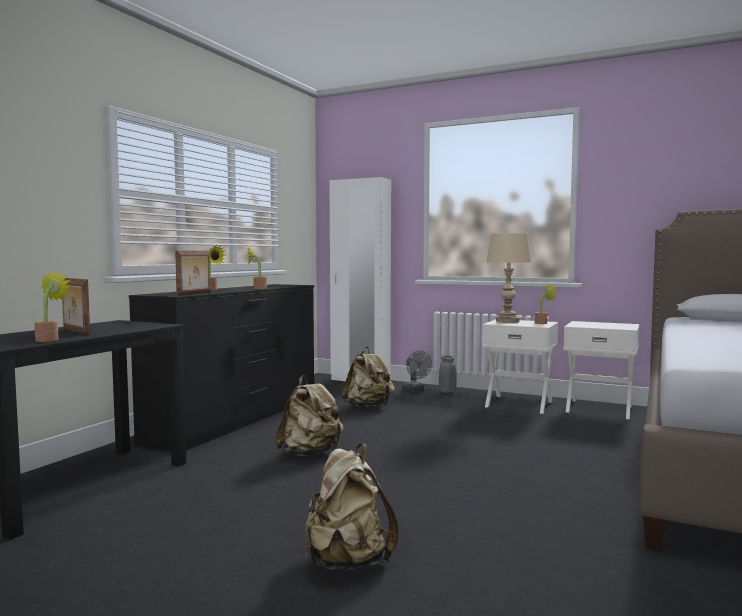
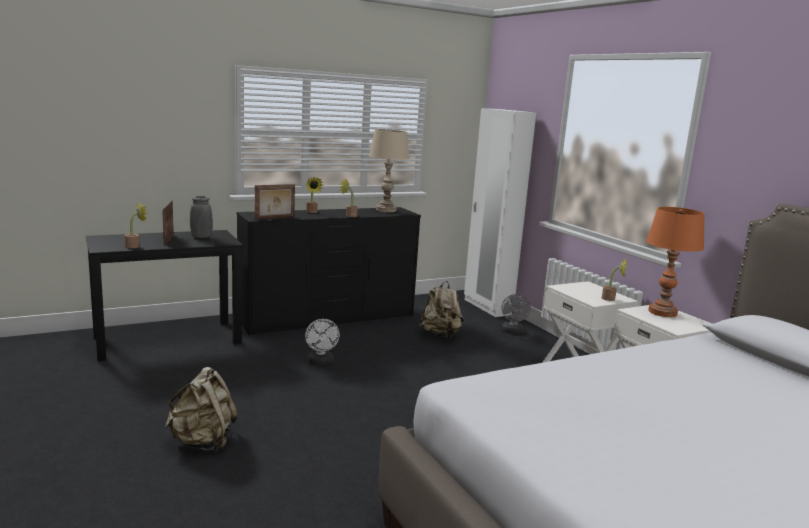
camera: 35 degrees right, 10 degrees up
(310, 453) = (321, 362): beige backpack -> white fan
(447, 392) = (539, 341): grey vase -> grey vase (201, 237)
(507, 321) = (583, 288): beige table lamp -> beige table lamp (386, 210)
(590, 323) = (662, 312): none -> orange table lamp

